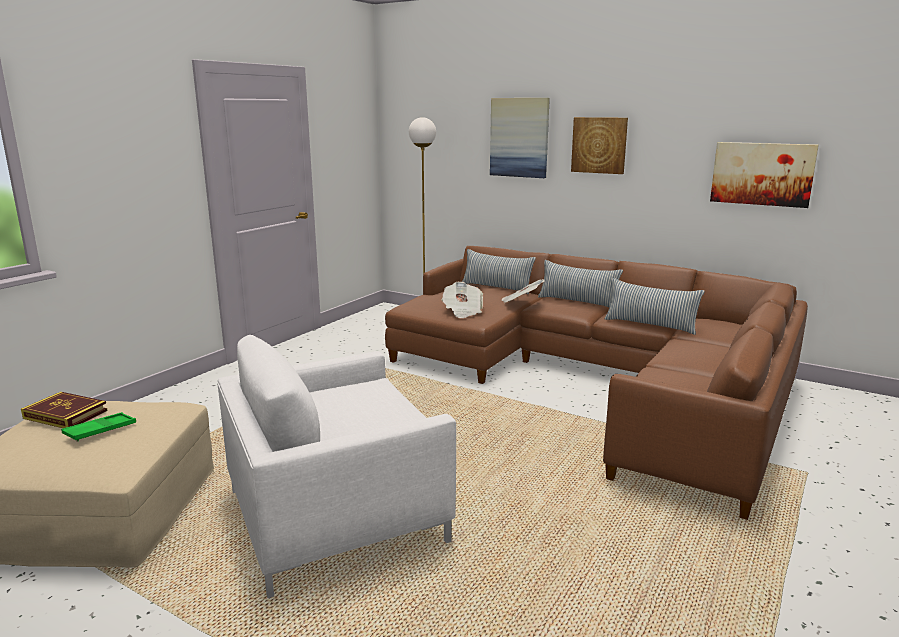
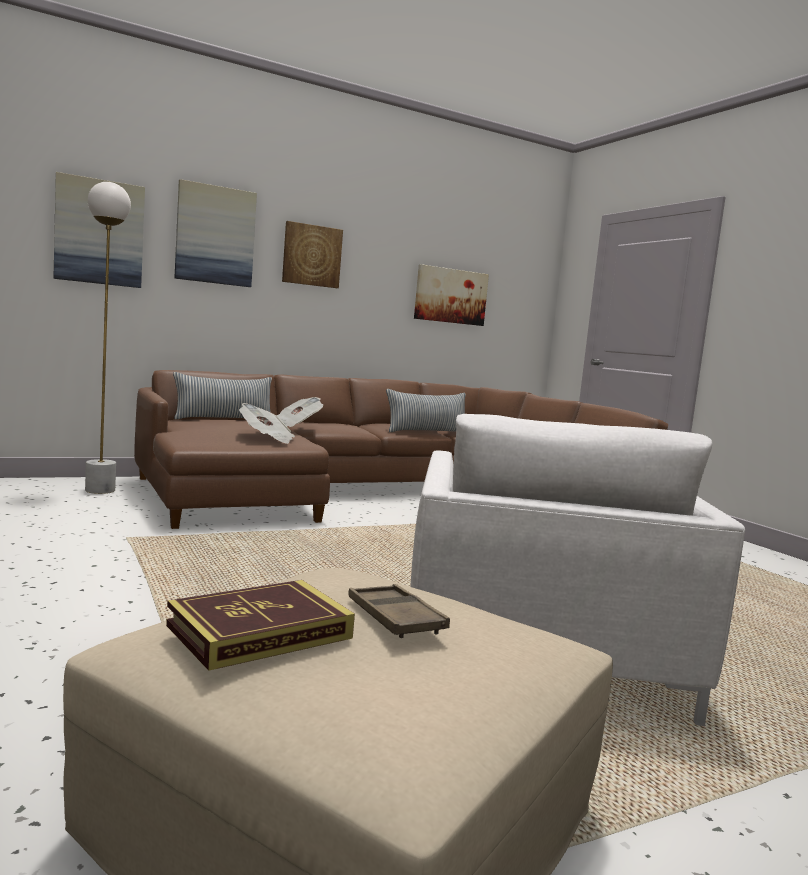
camera: 60 degrees left, 10 degrees down
(100, 430) = (394, 618): green tray -> brown tray
(446, 145) = (99, 232): none -> picture
(577, 302) = (329, 423): pillow -> none

